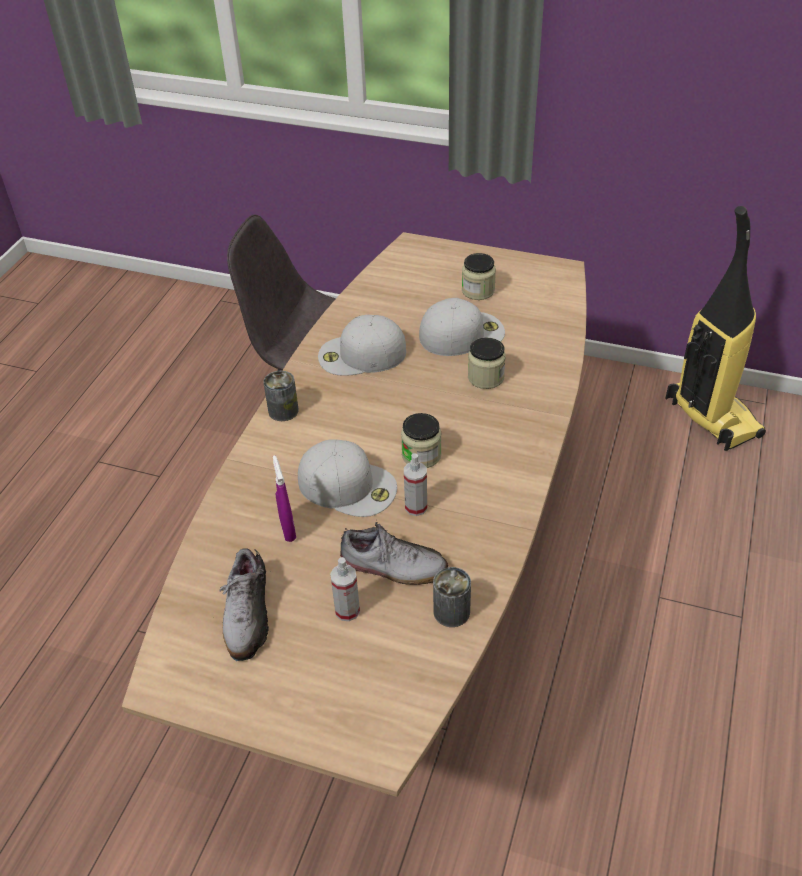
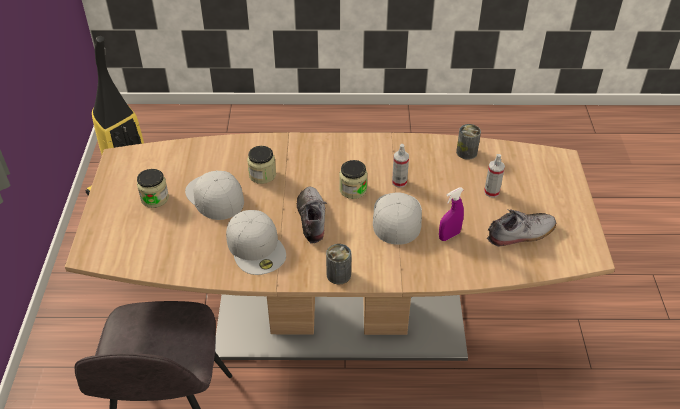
camera: 110 degrees left, 0 degrees up
(393, 566) = (449, 181): shoe -> shoe (312, 218)

